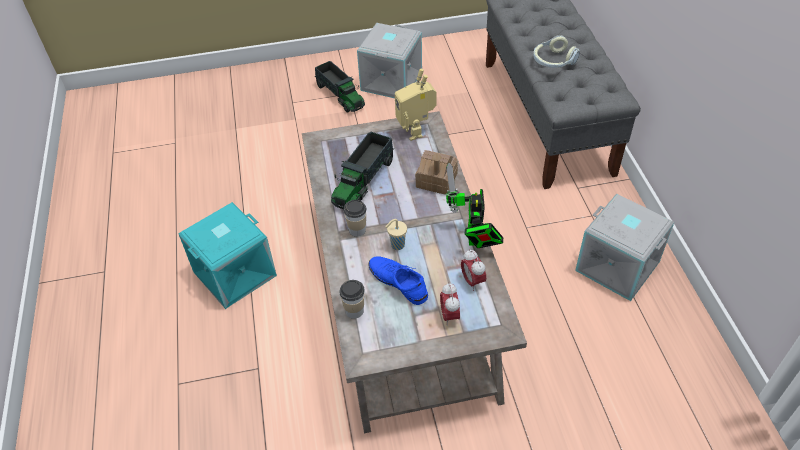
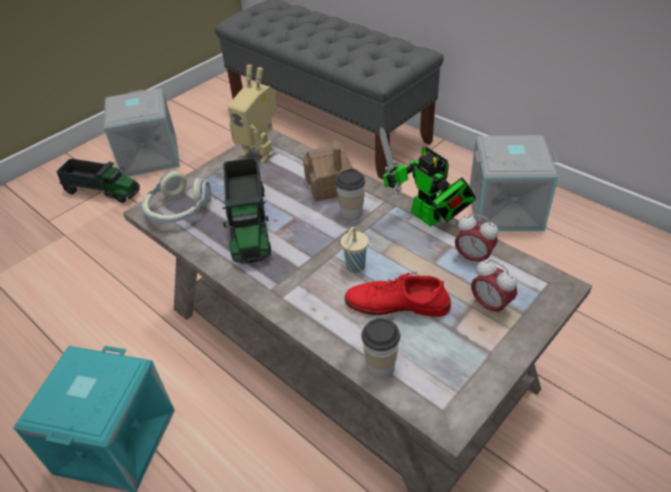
camera: 35 degrees left, 5 degrees down
(357, 230) = (292, 276): cup -> cup (351, 212)
(398, 282) = (397, 304): blue shoe -> red shoe
(553, 61) = (334, 48): headphones -> headphones (178, 210)

